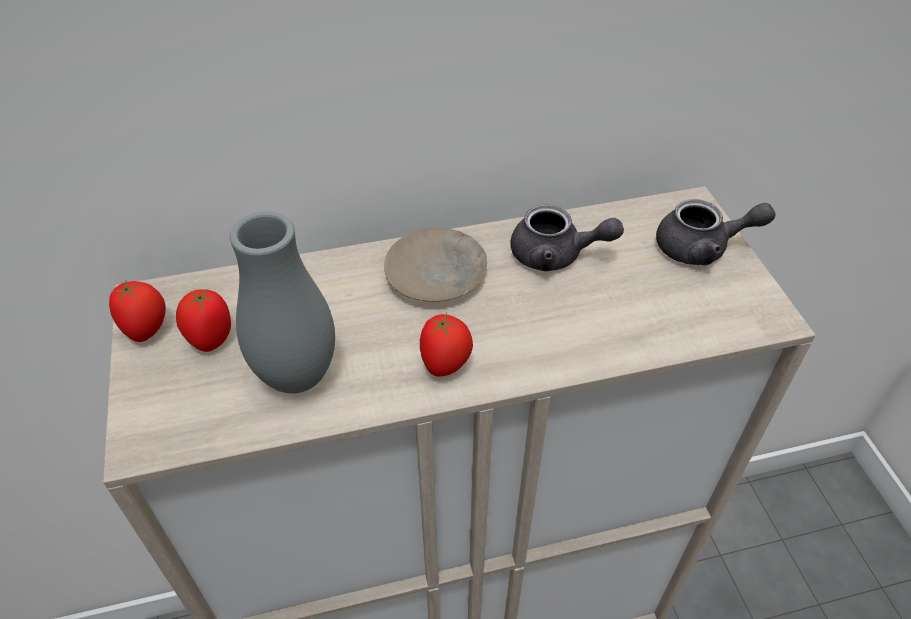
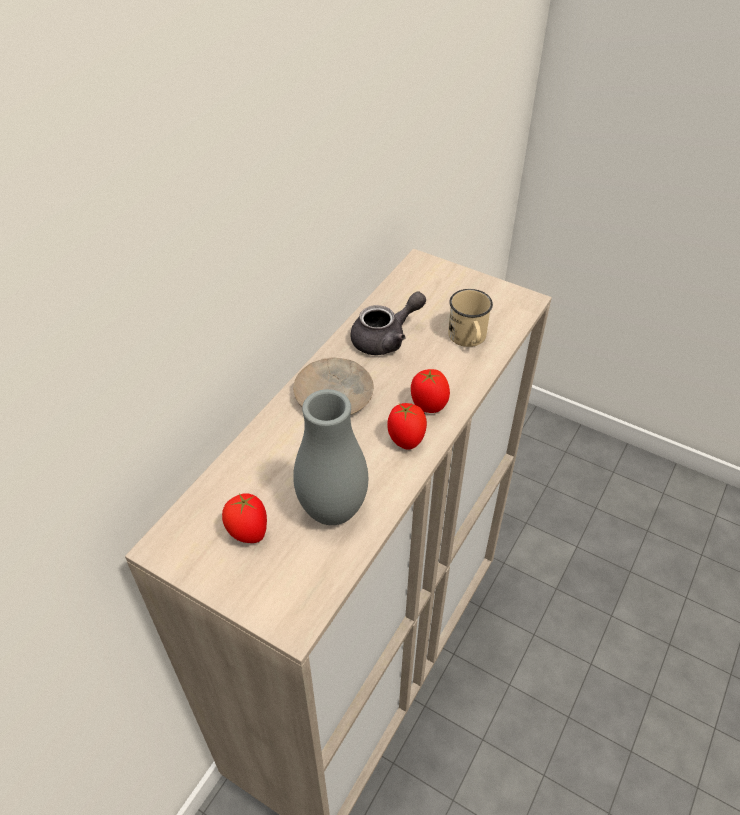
camera: 45 degrees left, 0 degrees up
(147, 330) = (195, 562): tomato -> tomato (428, 405)
(646, 313) = (468, 339): none -> beige mug
(702, 248) = (453, 285): grey teapot -> none

